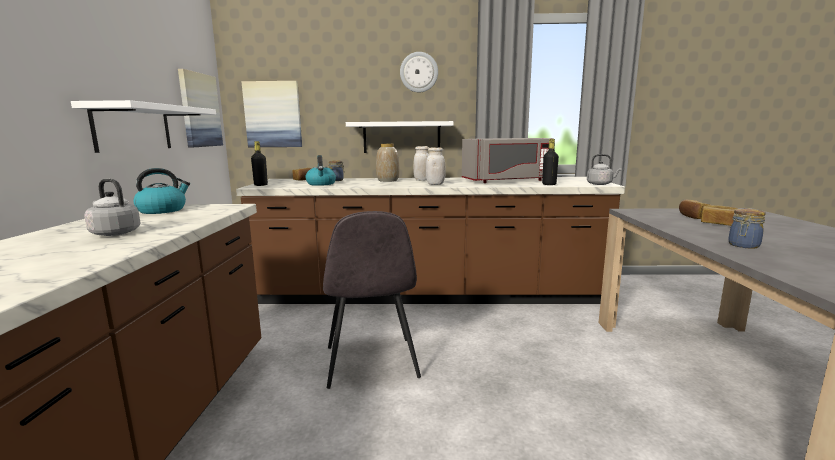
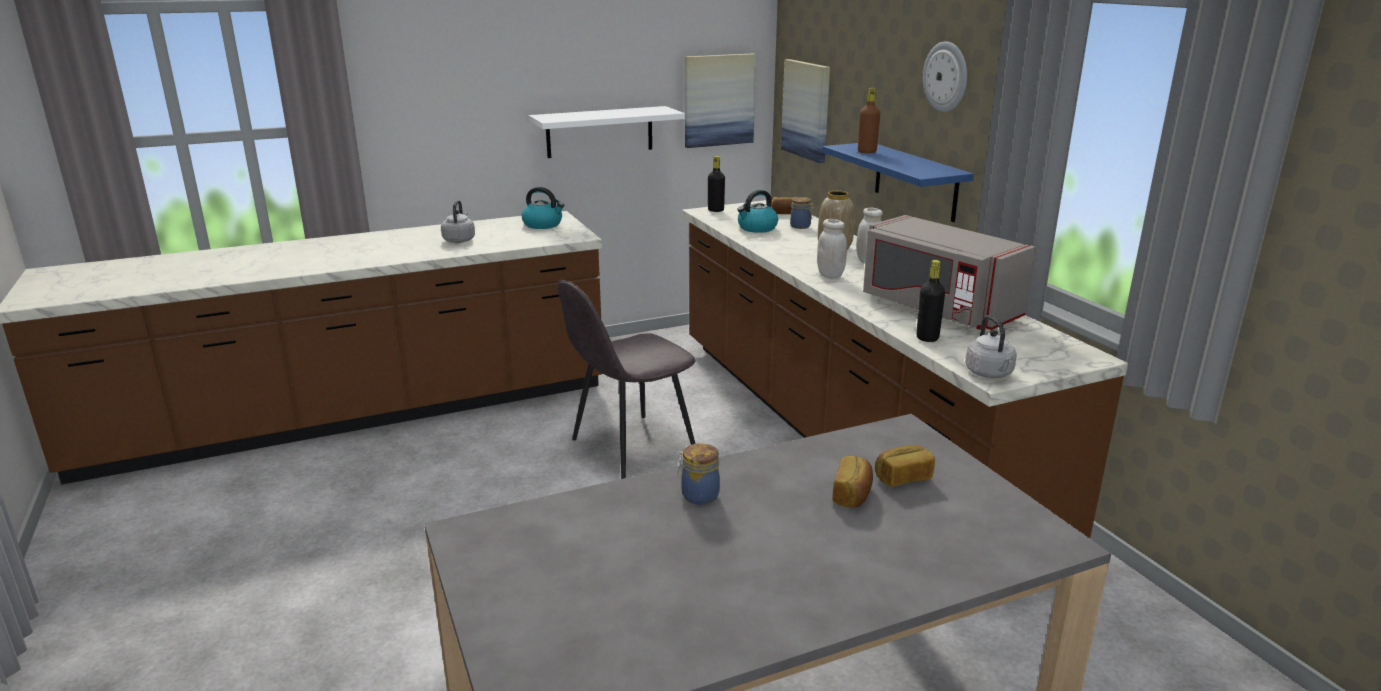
camera: 65 degrees right, 10 degrees up
(377, 121) = (867, 152): none -> brown bottle
(401, 137) = (915, 181): white shelf -> blue shelf

